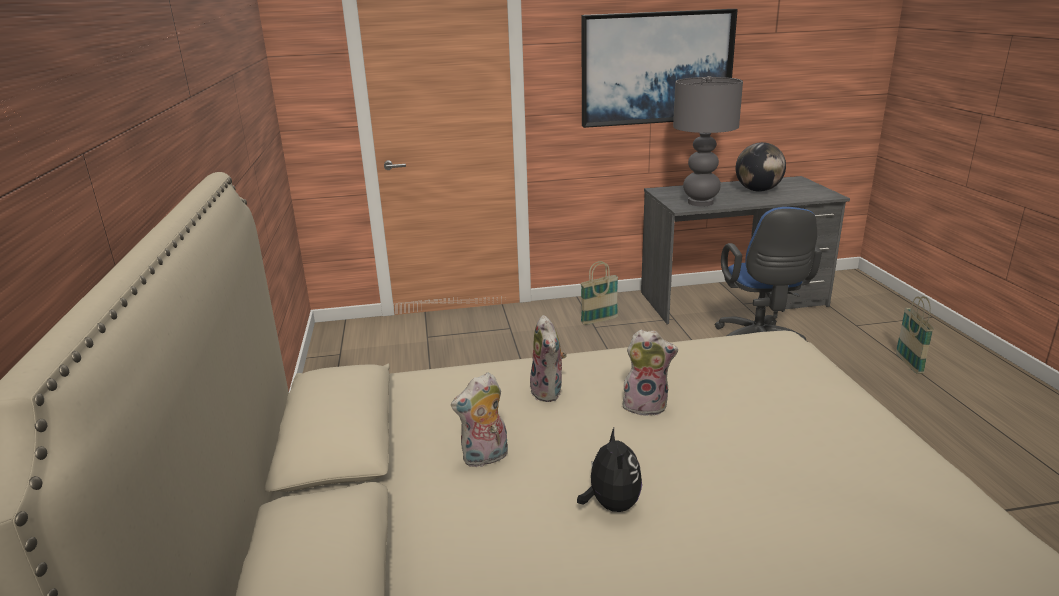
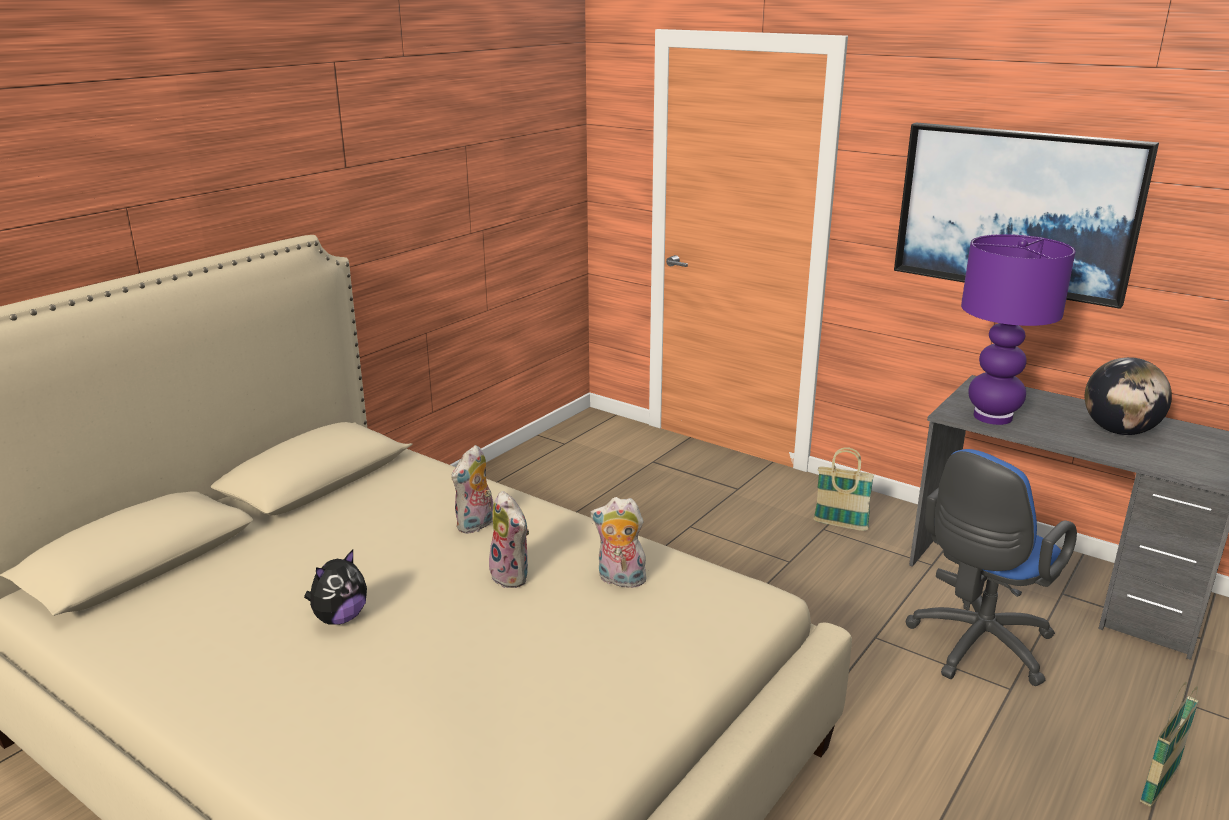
camera: 45 degrees right, 0 degrees up
(485, 458) = (347, 543): plush toy -> plush toy (619, 580)
(700, 202) = (992, 416): grey table lamp -> purple table lamp

